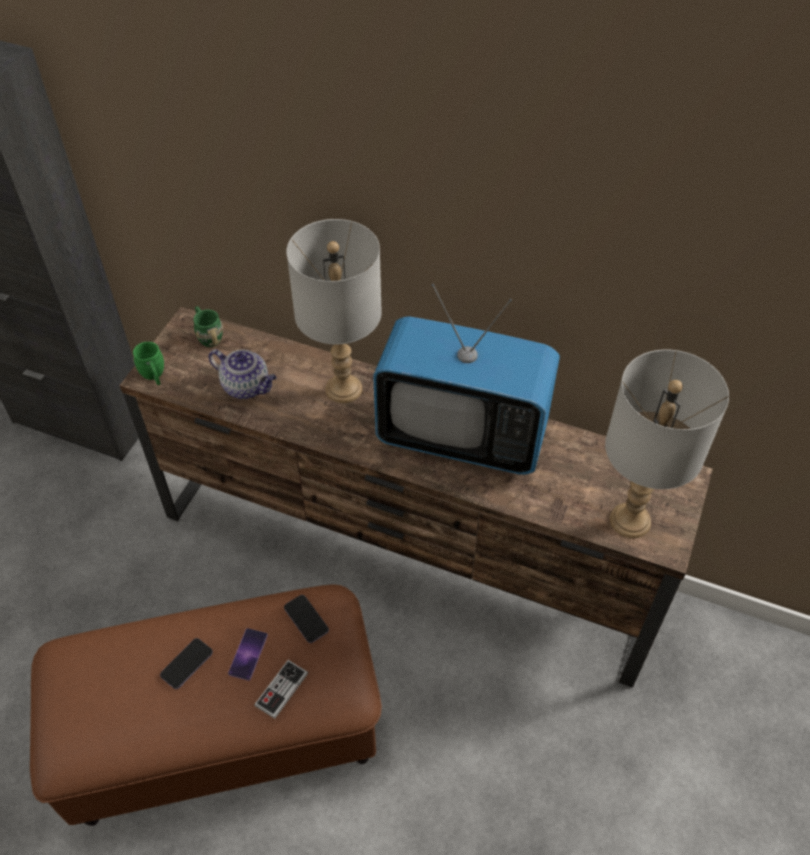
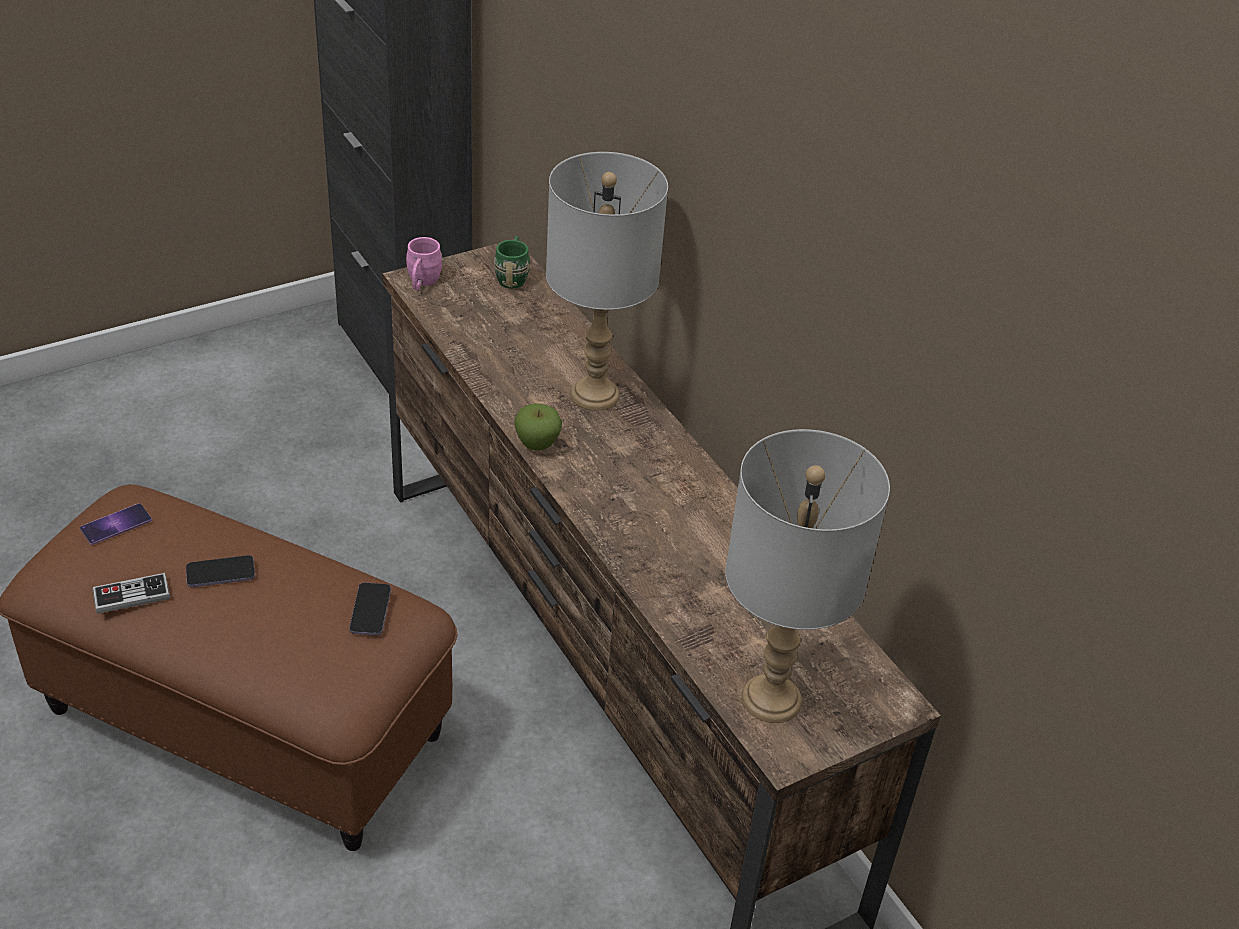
camera: 35 degrees right, 10 degrees down
(154, 376) = (422, 283): green mug -> pink mug
(247, 387) = (499, 339): teapot -> none
(248, 654) = (283, 602): phone -> phone (116, 524)
(281, 690) = (280, 654): game controller -> game controller (131, 595)
(346, 446) = (537, 444): none -> apple
(462, 435) = (672, 506): television -> none

